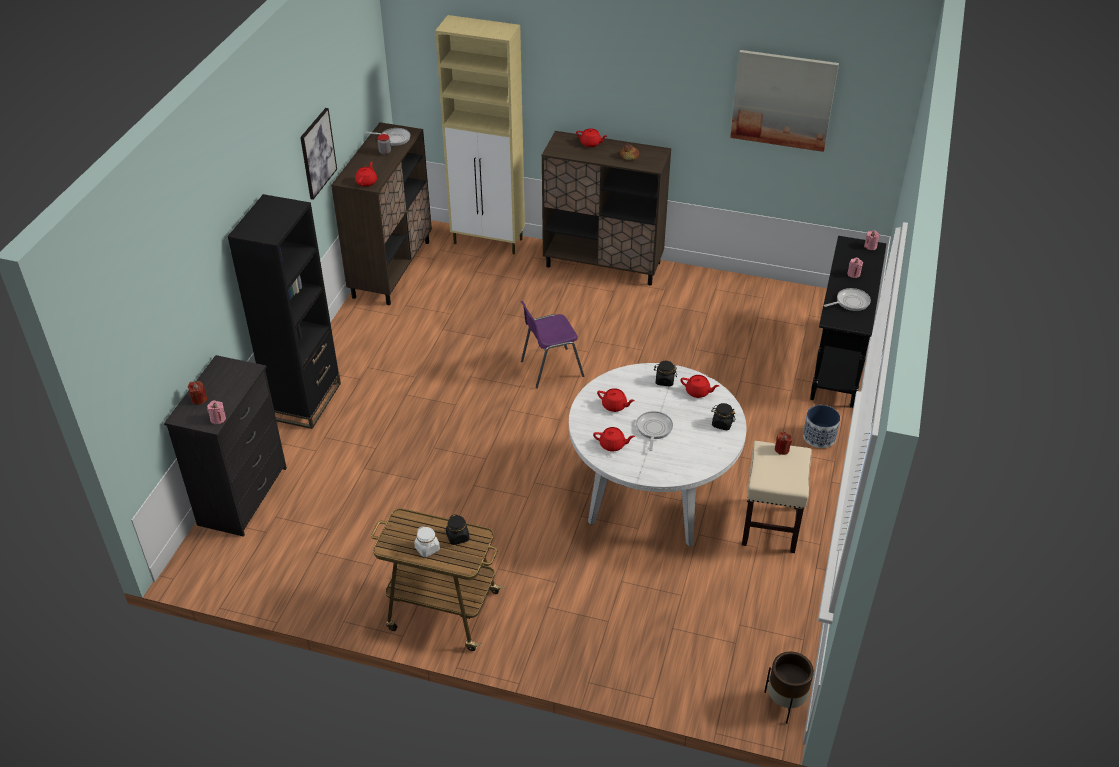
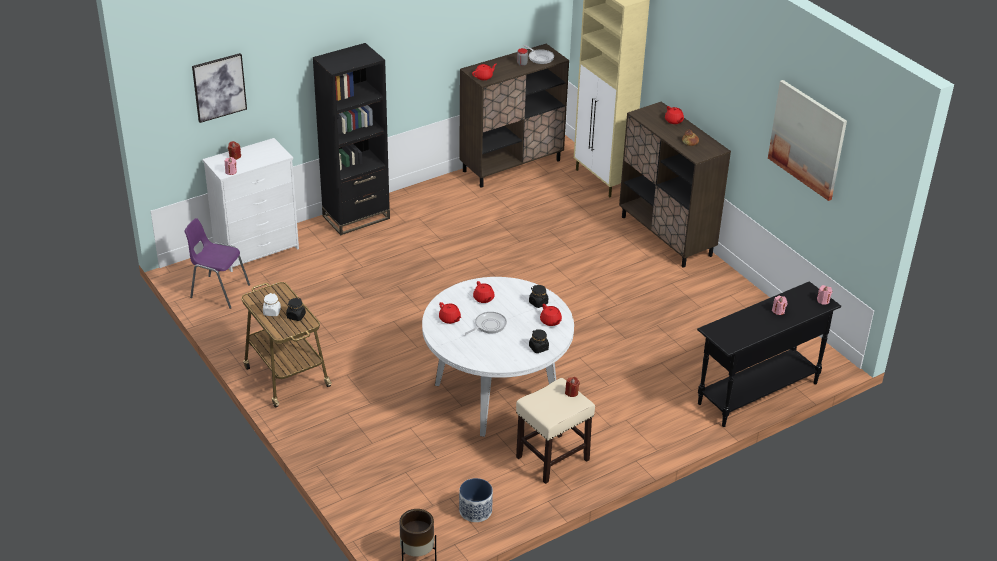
camera: 40 degrees right, 5 degrees down
(244, 495) = (257, 250): black dresser -> white dresser
(317, 153) = (449, 38): picture -> picture (219, 87)
(550, 368) = (535, 281): purple chair -> purple chair (218, 291)
(819, 437) = (668, 430): planter -> planter (475, 511)
(850, 302) = (745, 327): frying pan -> none

